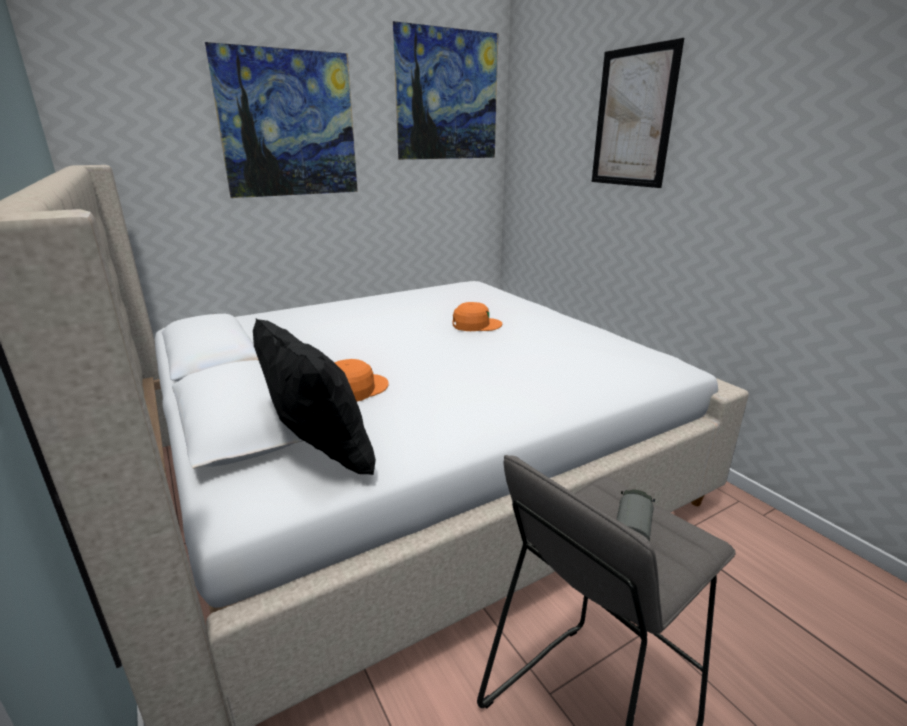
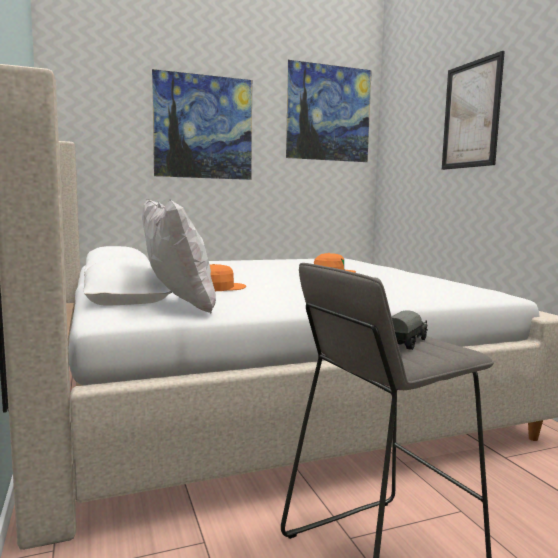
camera: 10 degrees right, 15 degrees down
(321, 458) = (178, 307): black pillow -> white pillow

